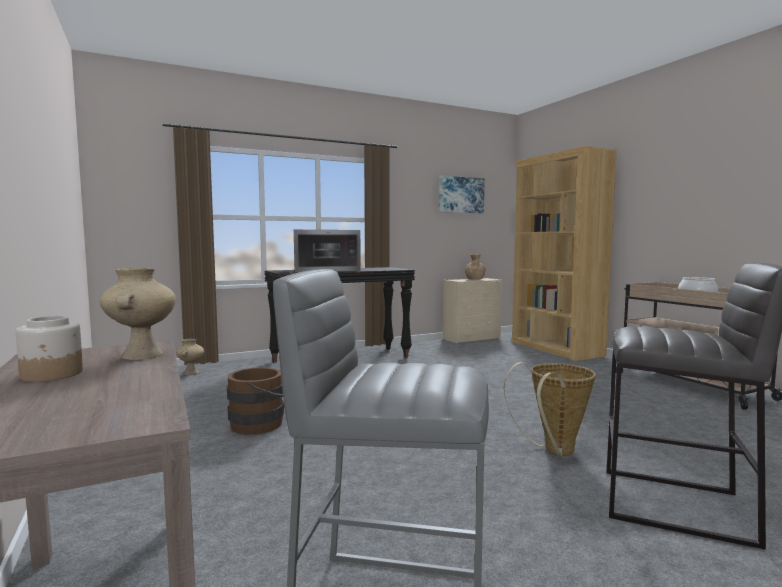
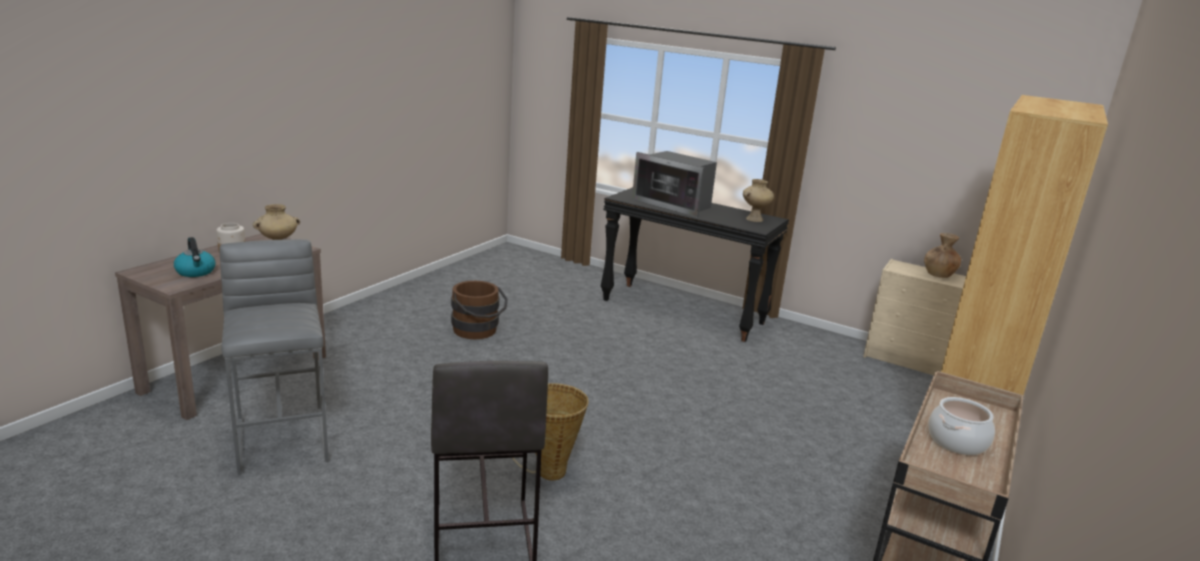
camera: 55 degrees right, 15 degrees up
(100, 401) = (196, 272): none -> kettle
(191, 373) = (553, 267): beige vase -> beige vase (754, 219)
(460, 195) = (956, 131): picture -> none

